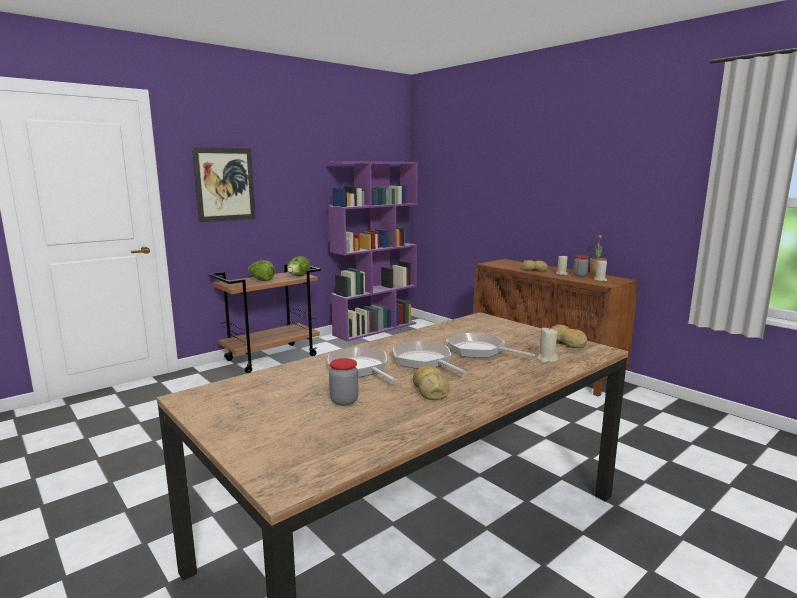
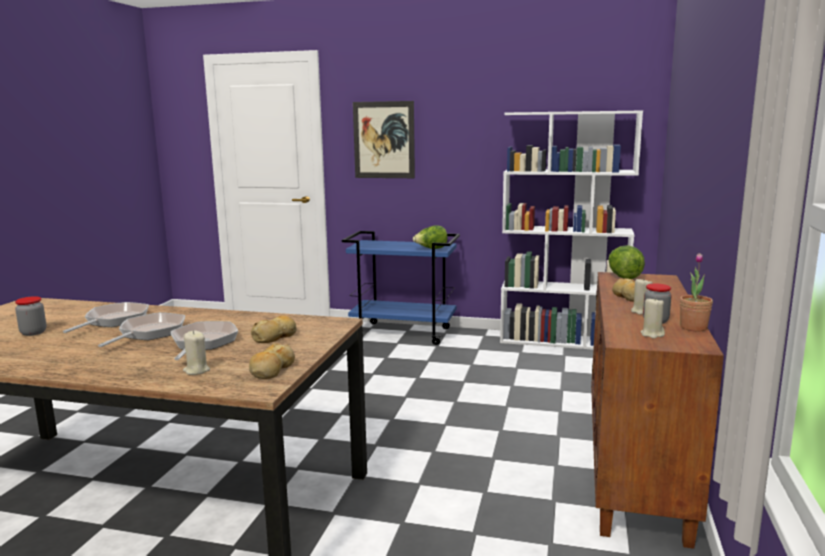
camera: 55 degrees right, 0 degrees up
(261, 280) = (393, 246): lettuce -> lettuce (623, 277)
(272, 357) = (404, 333): brown cart -> blue cart
(375, 329) = (562, 341): purple bookcase -> white bookcase
(430, 390) = (70, 348): bread -> bread (275, 336)

